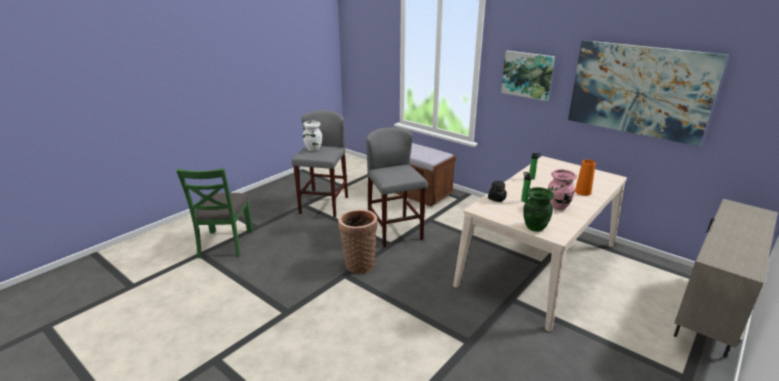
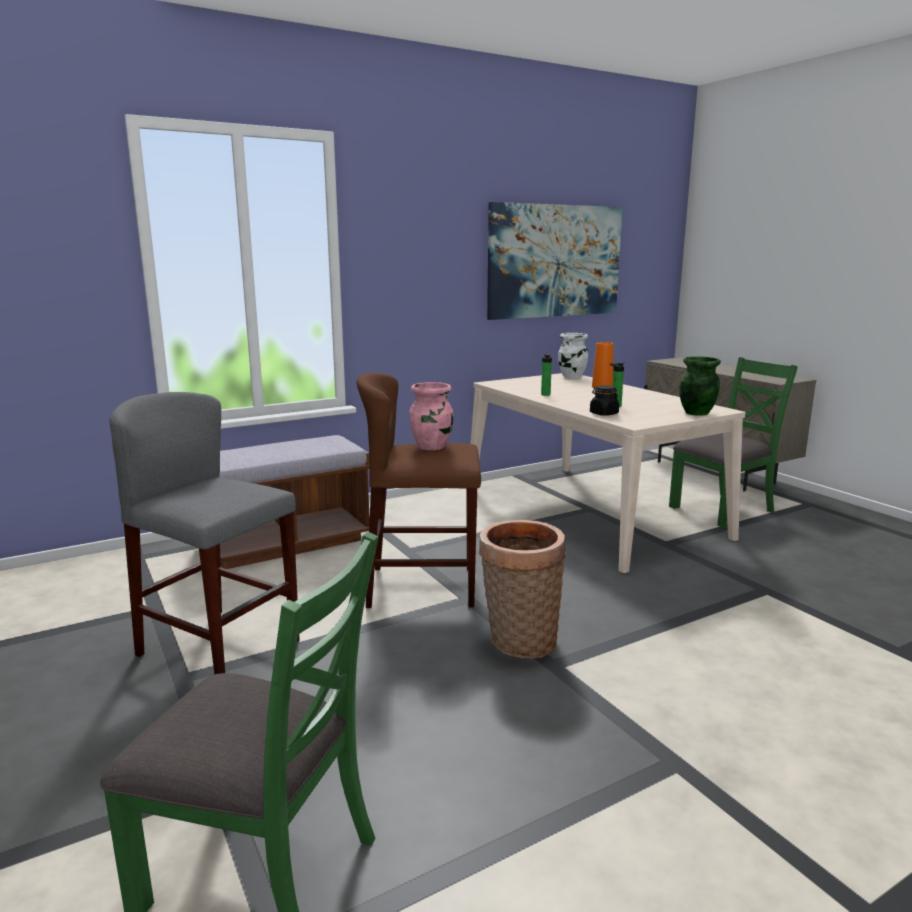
camera: 70 degrees left, 10 degrees down
(313, 149) = (196, 495): white vase -> white vase (571, 377)
(394, 231) = (422, 587): grey stool -> brown stool
(527, 75) = (422, 264): picture -> none
(558, 207) = (640, 399): pink vase -> pink vase (432, 447)
(610, 324) = (723, 509): none -> green chair

